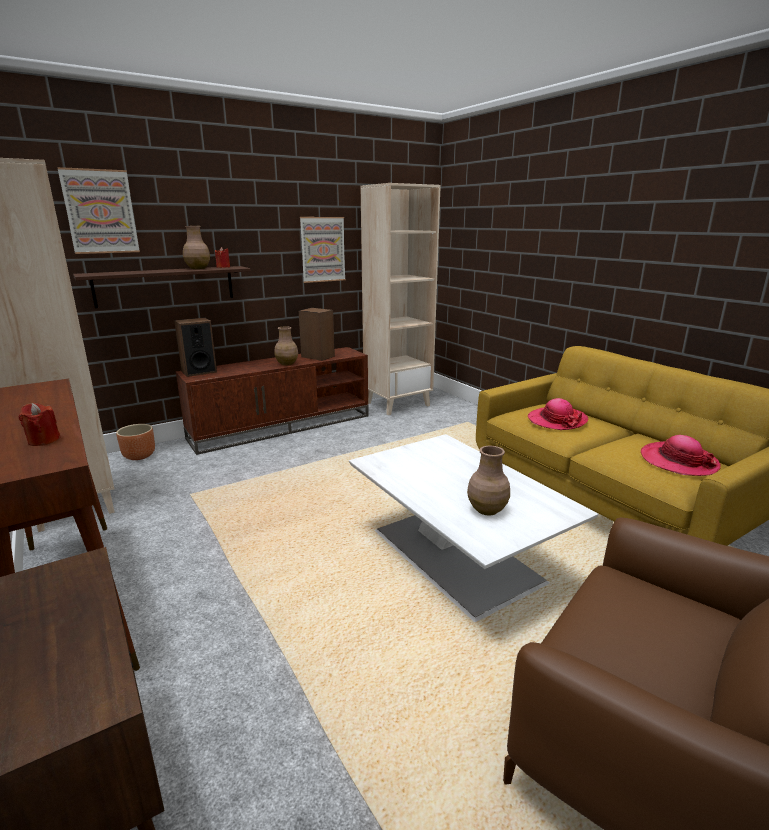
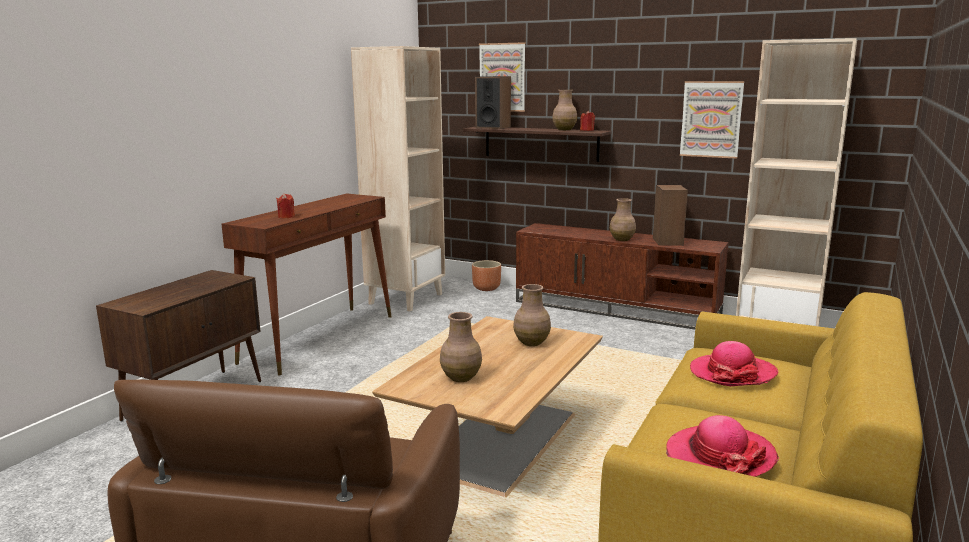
camera: 60 degrees right, 5 degrees down
(199, 371) = (546, 227): speaker -> speaker (493, 127)
(434, 460) = (531, 342): none -> brown vase
(458, 557) = (498, 443): white coffee table -> brown coffee table

